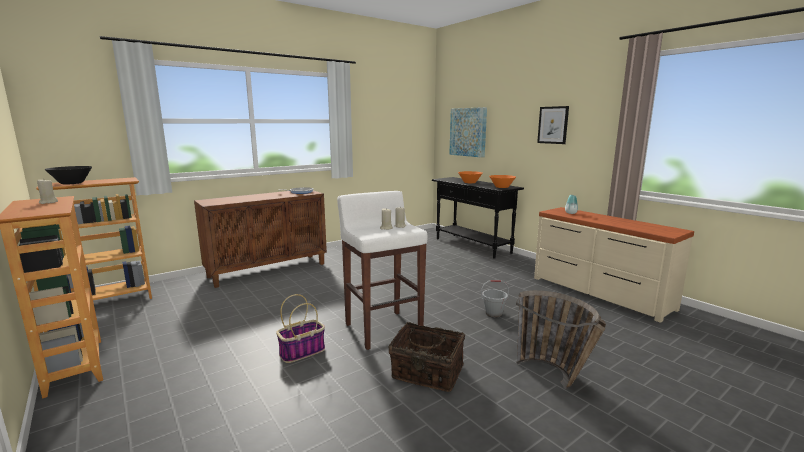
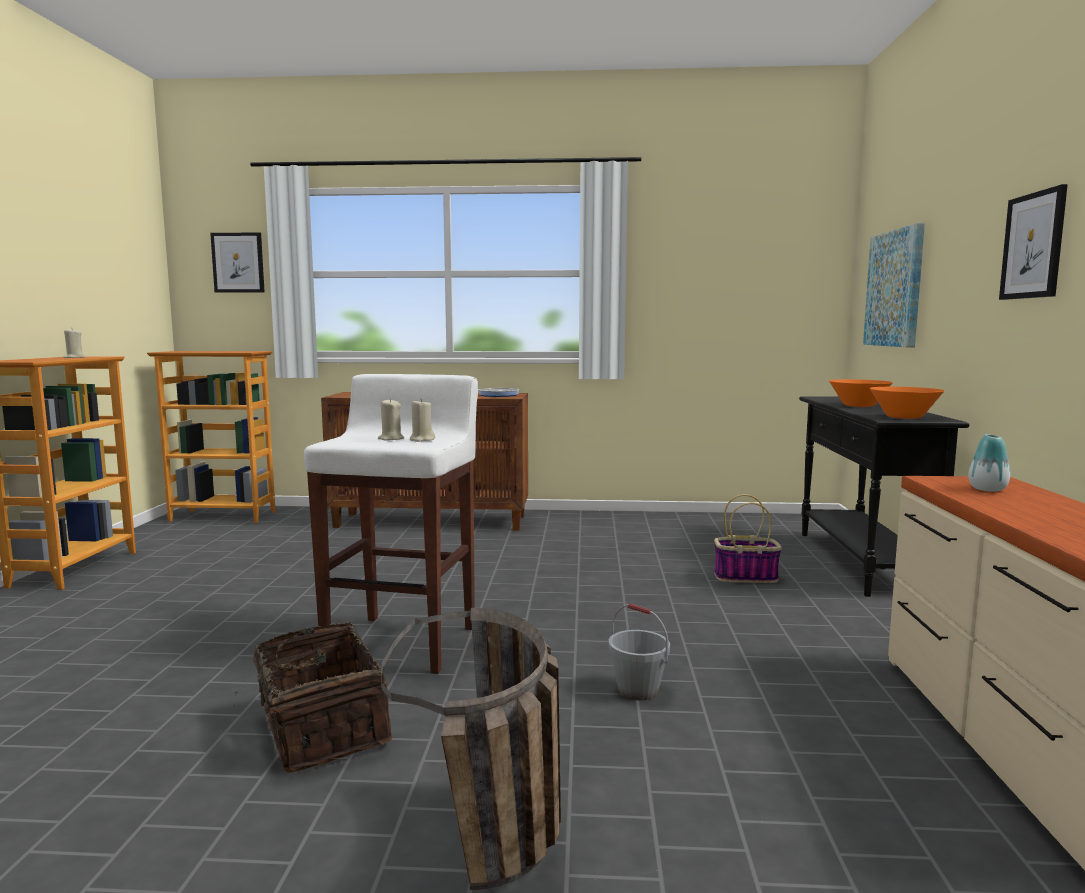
camera: 40 degrees right, 5 degrees down
(72, 183) = (191, 351): black bowl -> none
(87, 111) = (238, 262): none -> picture
(302, 352) = (253, 632): basket -> basket (746, 577)

